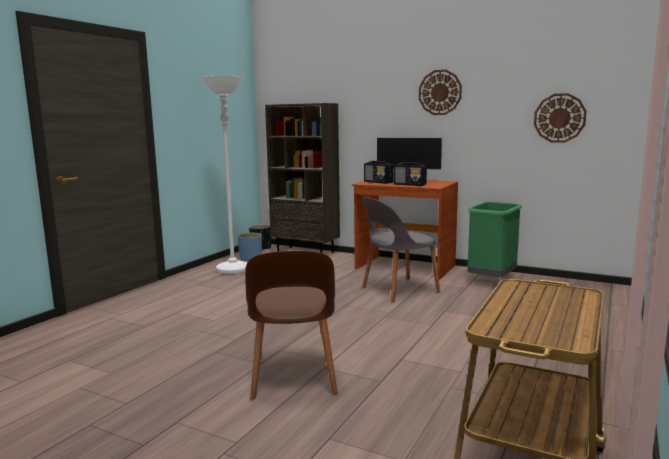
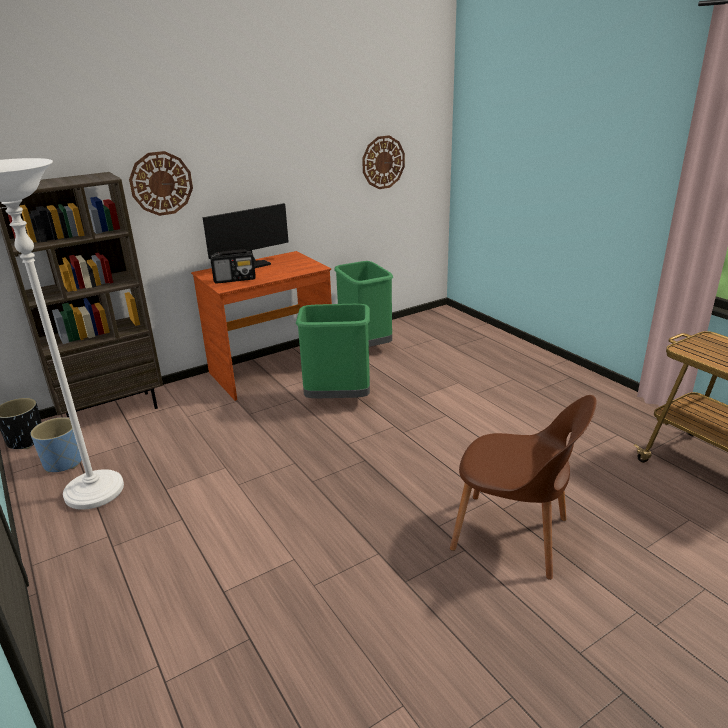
camera: 60 degrees left, 15 degrees up
(398, 290) = (337, 399): grey chair -> green trash can
(410, 185) = (284, 272): radio -> none
(440, 92) = (260, 143): wall clock -> wall clock (161, 183)

